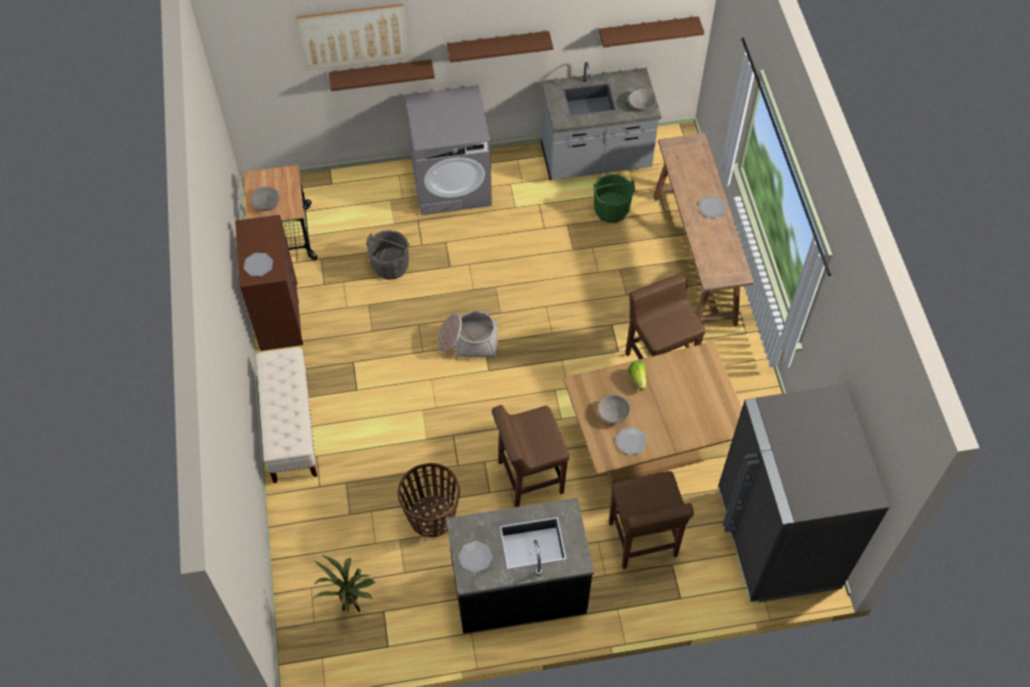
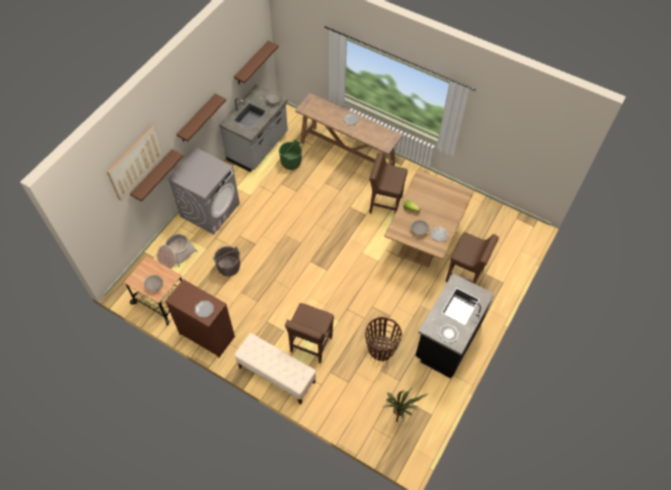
camera: 50 degrees left, 0 degrees up
(468, 341) = (303, 266): basket -> basket (176, 255)
(529, 477) = (396, 295): brown stool -> brown stool (310, 345)
(777, 539) = (505, 229): grey fridge -> none

